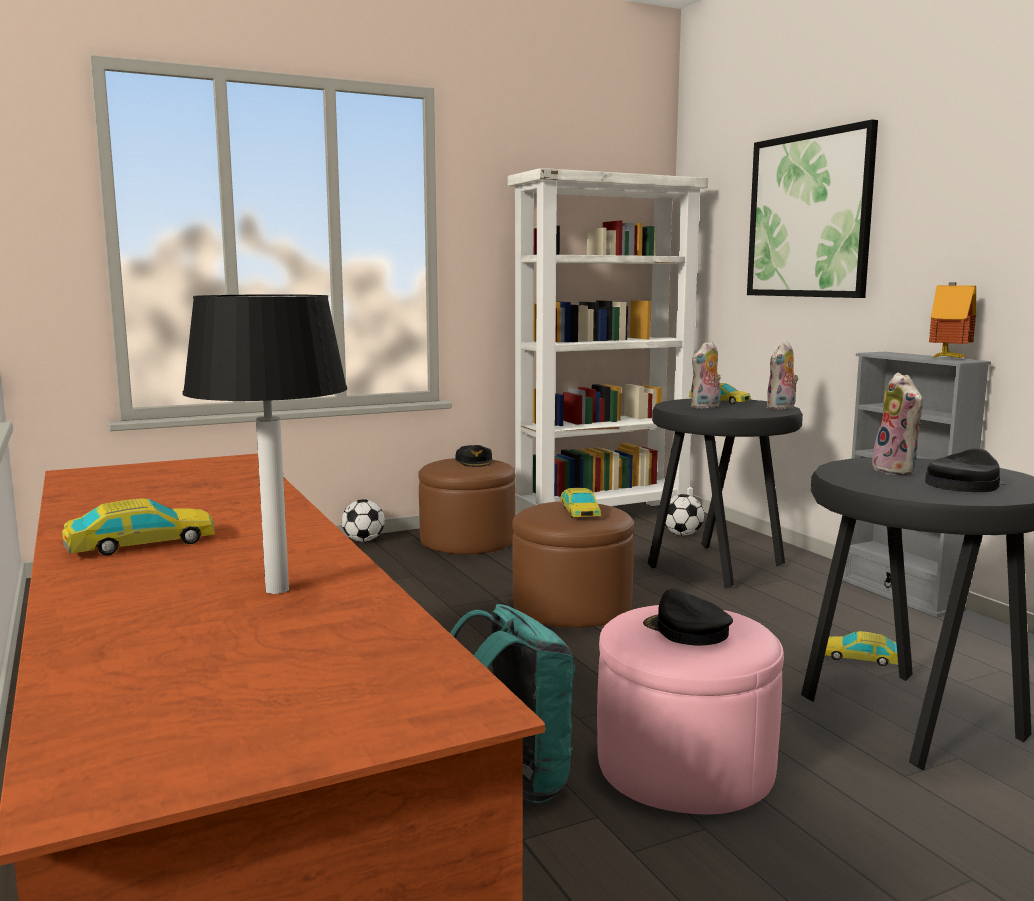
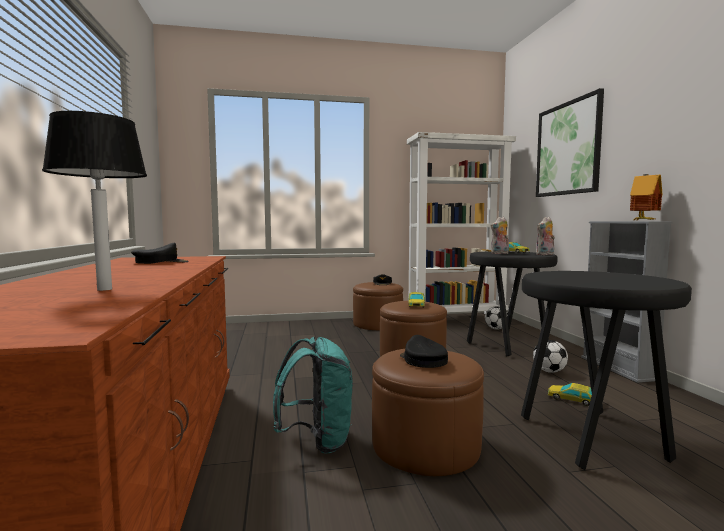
camera: 15 degrees right, 5 degrees down
(141, 543) = (91, 275): toy car -> none
(363, 540) = (326, 321): football -> football (549, 371)
(685, 765) = (425, 445): pink ottoman -> brown ottoman
(898, 471) = (581, 275): plush toy -> none
(964, 485) = (619, 281): black cap -> black cap (161, 262)

